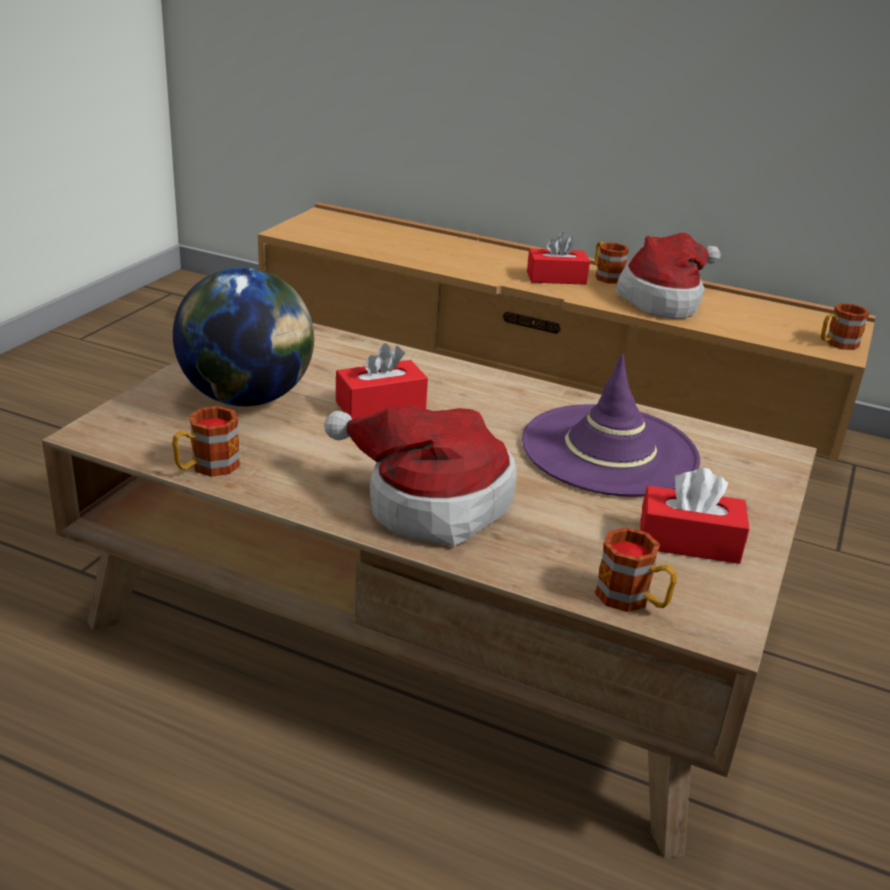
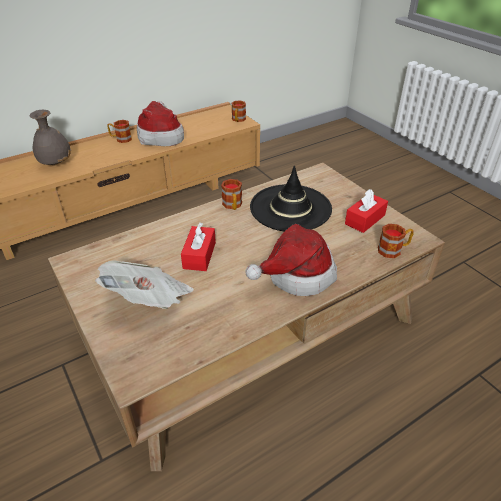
camera: 55 degrees left, 10 degrees up
(206, 467) = (211, 340): mug -> mug (232, 206)
(247, 398) = (150, 299): globe -> newspaper
(478, 258) = (56, 163): none -> grey vase
(556, 278) = (106, 152): red tissue box -> none
(610, 450) = (290, 208): purple hat -> black hat

